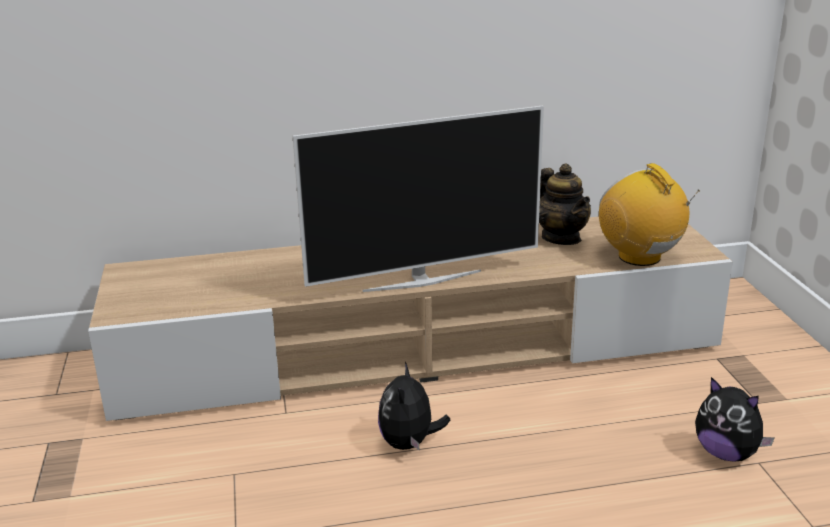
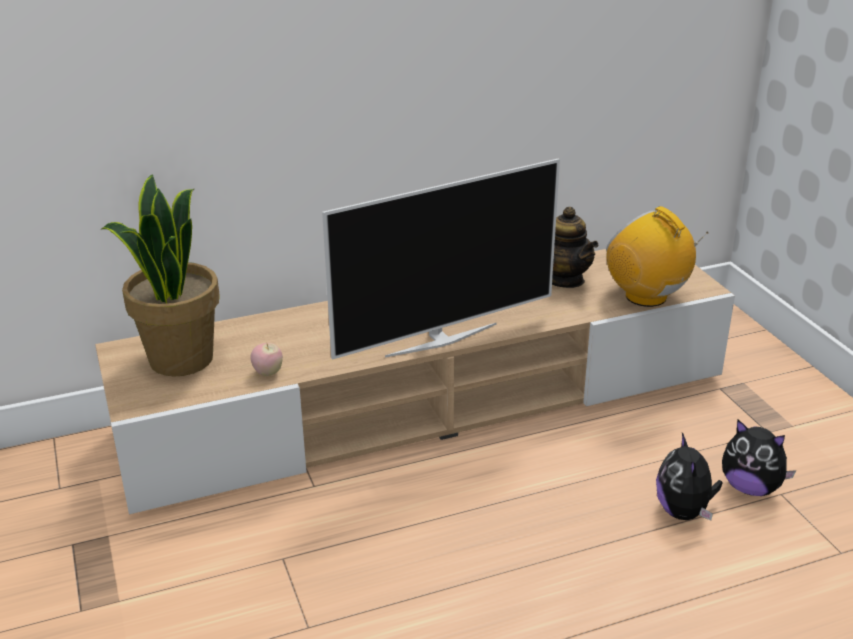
camera: 10 degrees left, 5 degrees up
(173, 280) = (180, 359): none -> potted plant
(248, 297) = (268, 373): none -> apple
(409, 443) = (449, 507): plush toy -> plush toy (684, 512)

